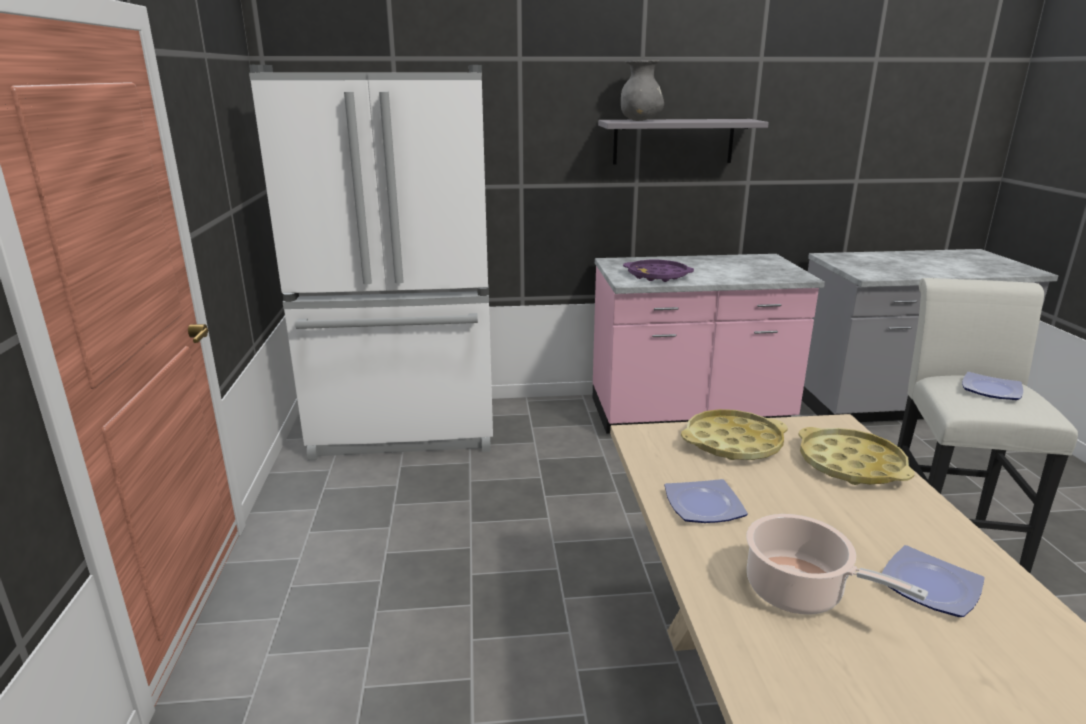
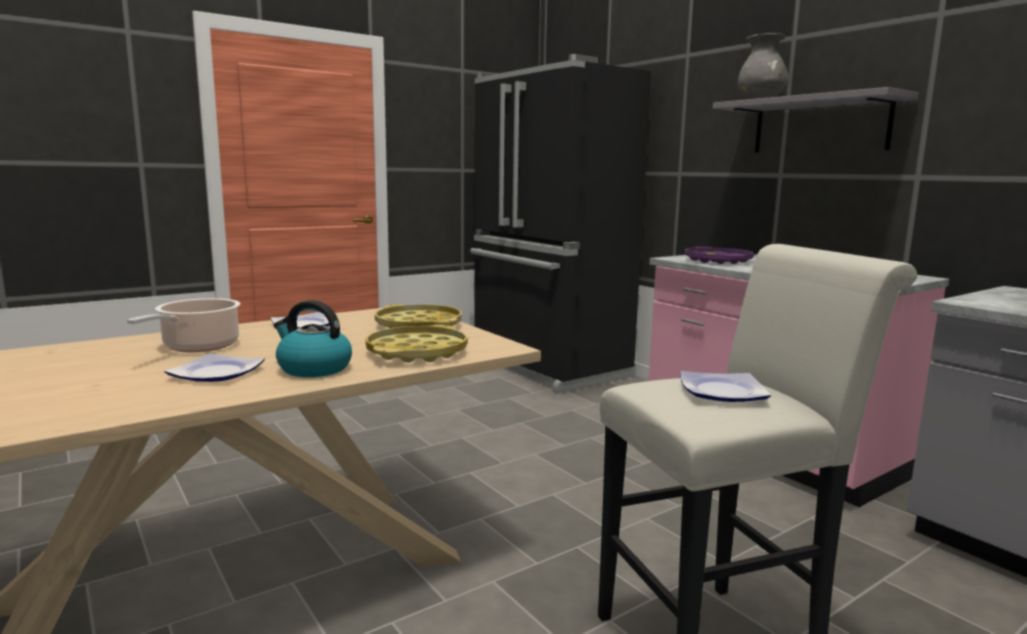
camera: 60 degrees right, 10 degrees down
(406, 431) = (546, 367): white fridge -> black fridge
(911, 526) = (313, 368): none -> kettle

